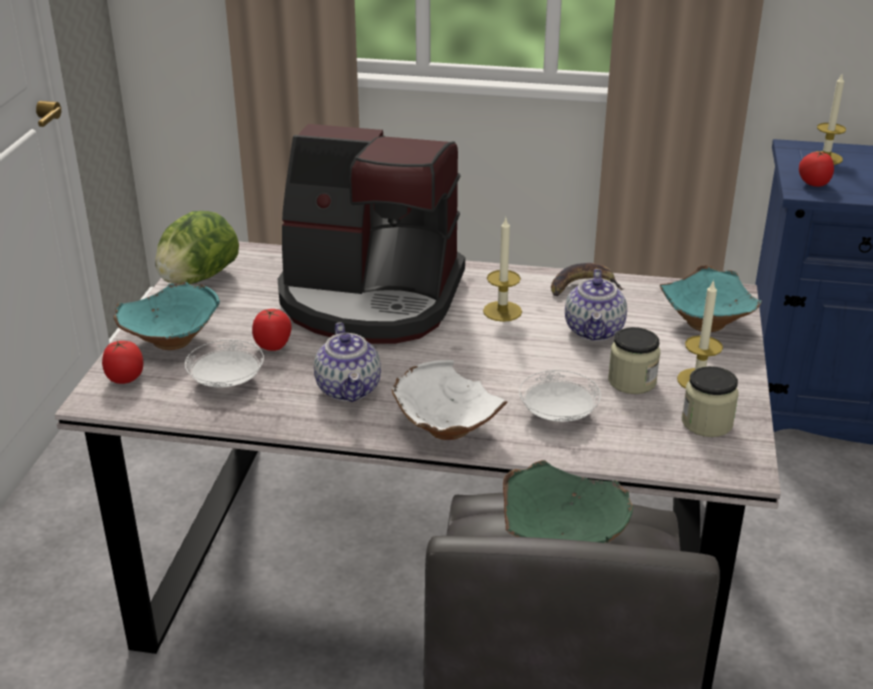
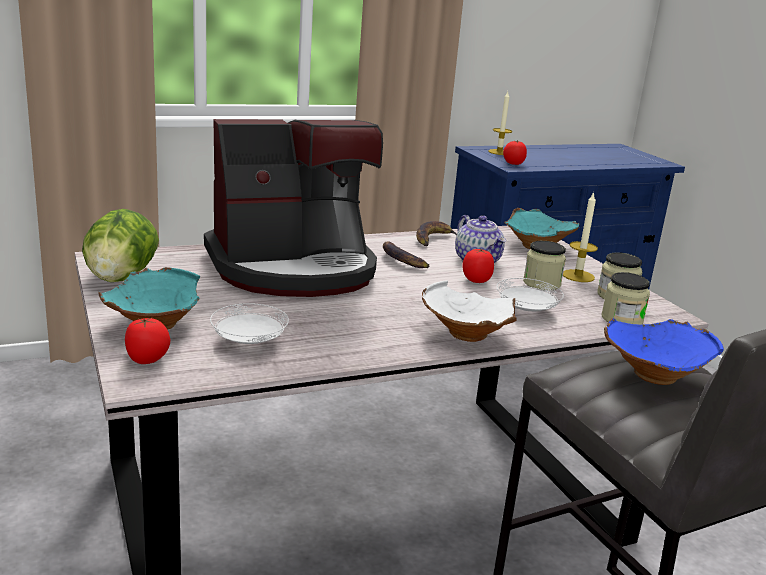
camera: 35 degrees left, 10 degrees down
(273, 346) = (256, 310): tomato -> tomato (476, 280)
(349, 389) = (360, 326): teapot -> none
(502, 311) = (402, 260): candle -> banana
(562, 538) = (653, 373): green bowl -> blue bowl
(664, 457) = (622, 319): none -> jar

